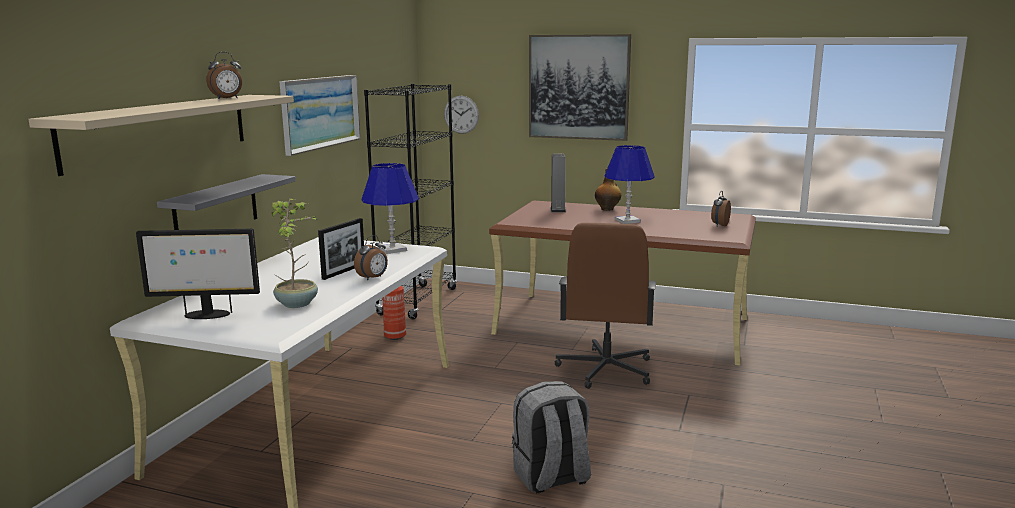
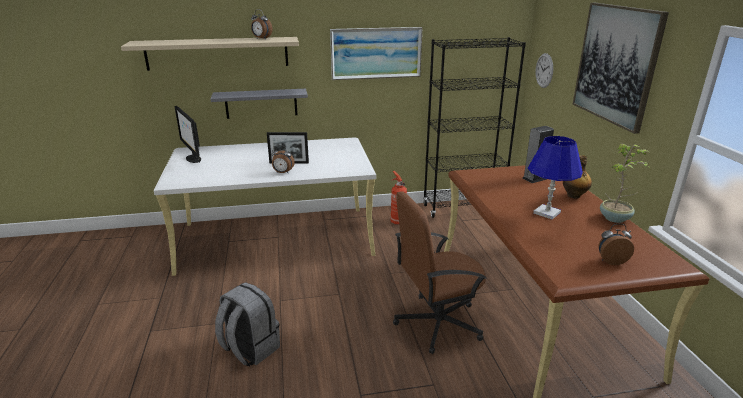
camera: 60 degrees right, 10 degrees up
(297, 303) = (222, 170): potted plant -> potted plant (615, 218)
(392, 249) = (347, 161): blue table lamp -> none

